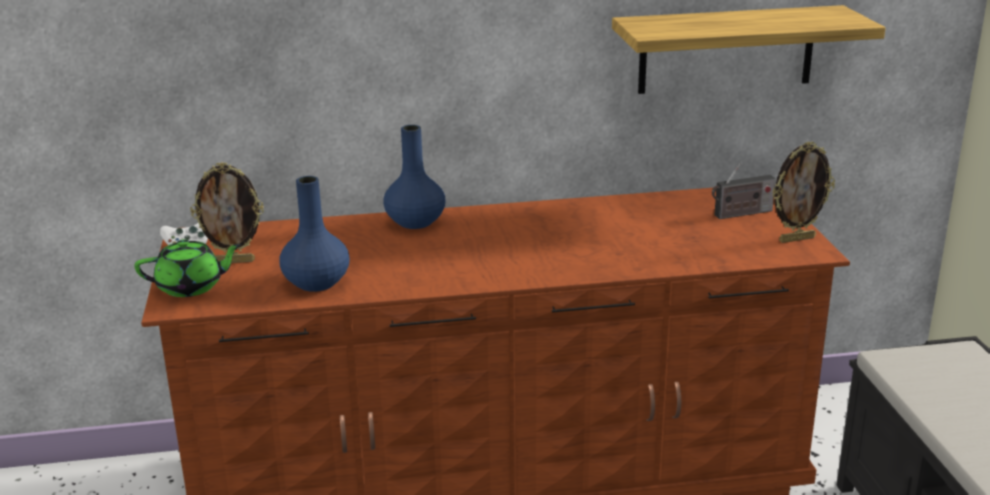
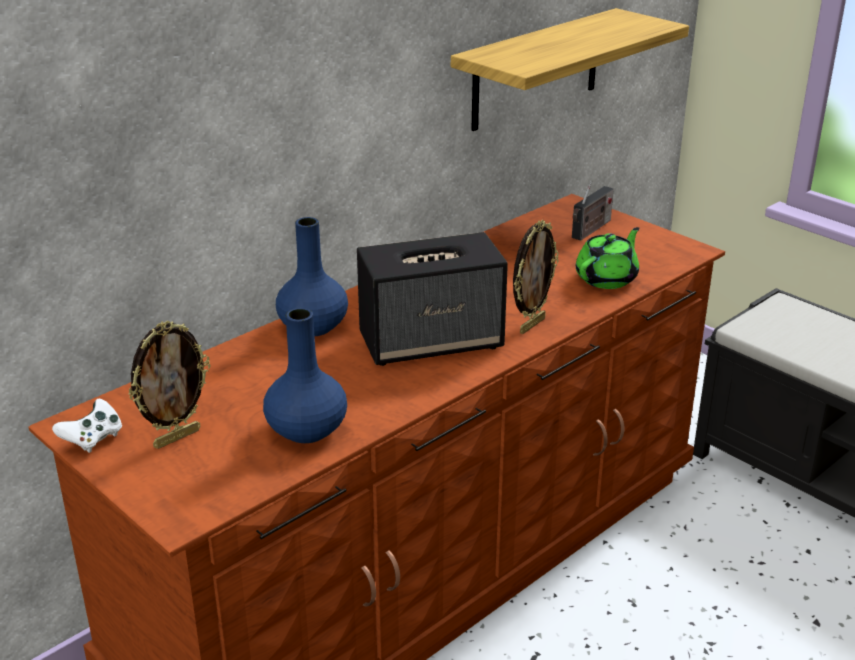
camera: 35 degrees left, 5 degrees up
(191, 287) = (170, 486): green teapot -> green teapot (607, 278)
(485, 255) = (432, 342): none -> speaker
(796, 239) = (663, 242): picture frame -> picture frame (531, 325)

